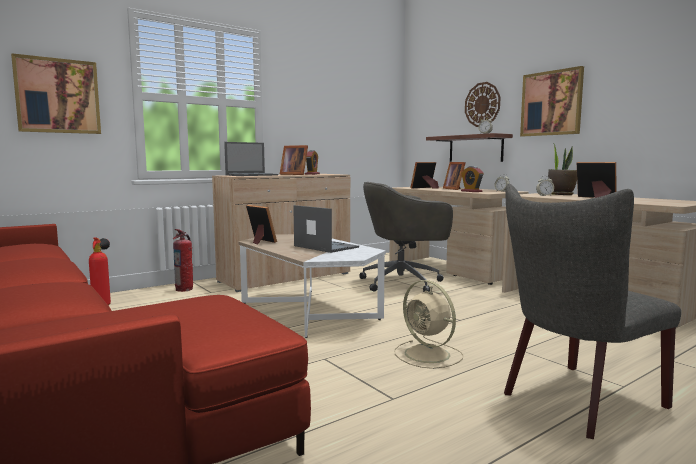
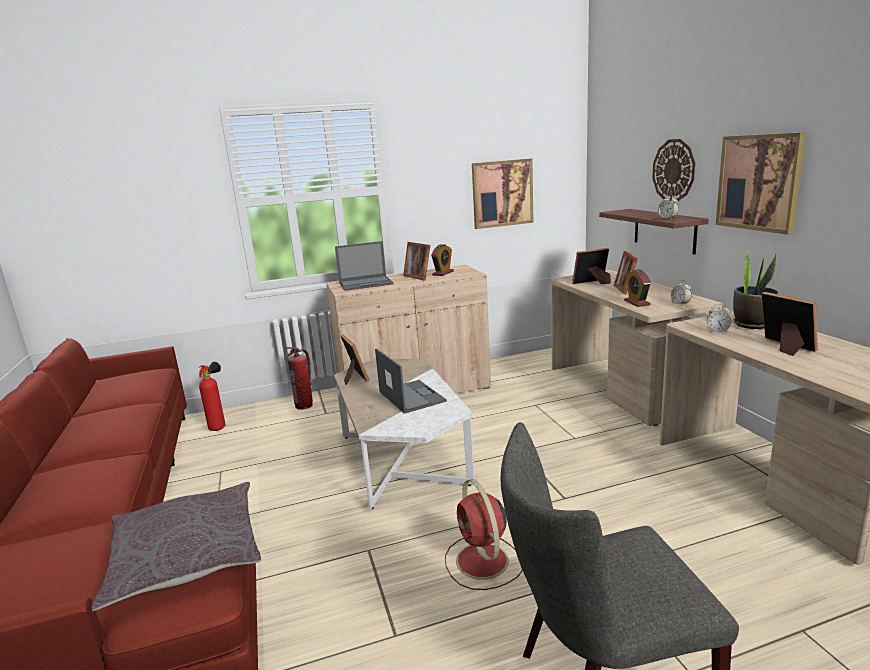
camera: 20 degrees right, 10 degrees up
(58, 96) = (160, 217): picture -> picture (502, 193)
(217, 316) = (186, 555): none -> grey pillow
(403, 283) = (543, 412): grey office chair -> none
(428, 355) = (483, 562): beige fan -> red fan

